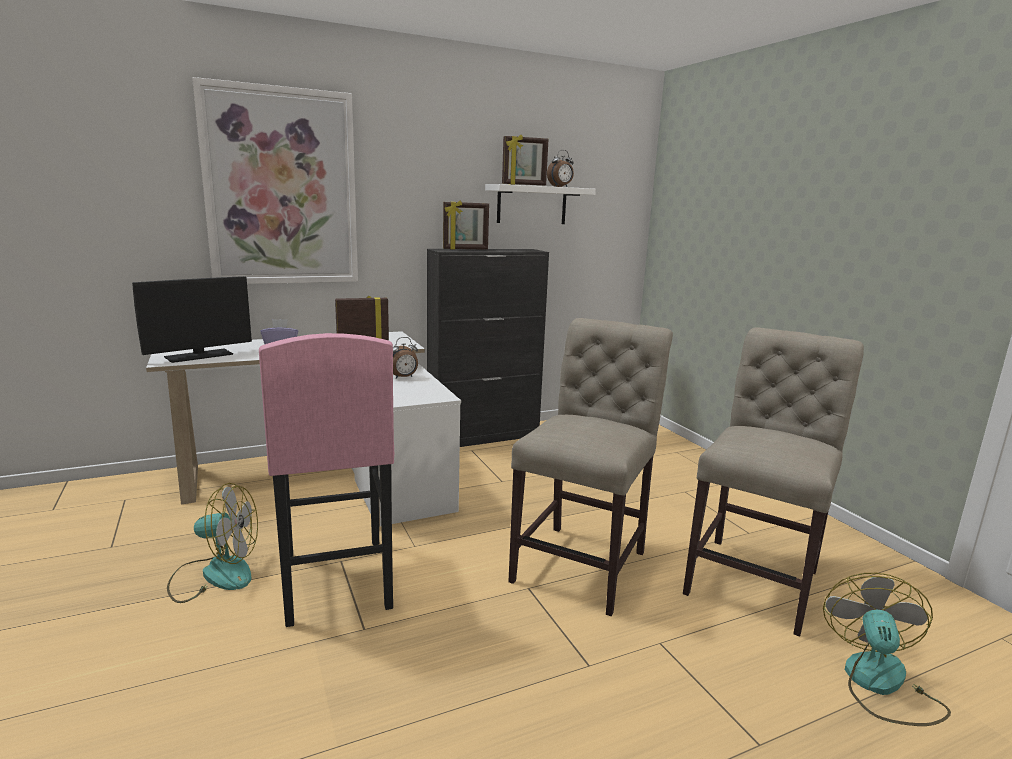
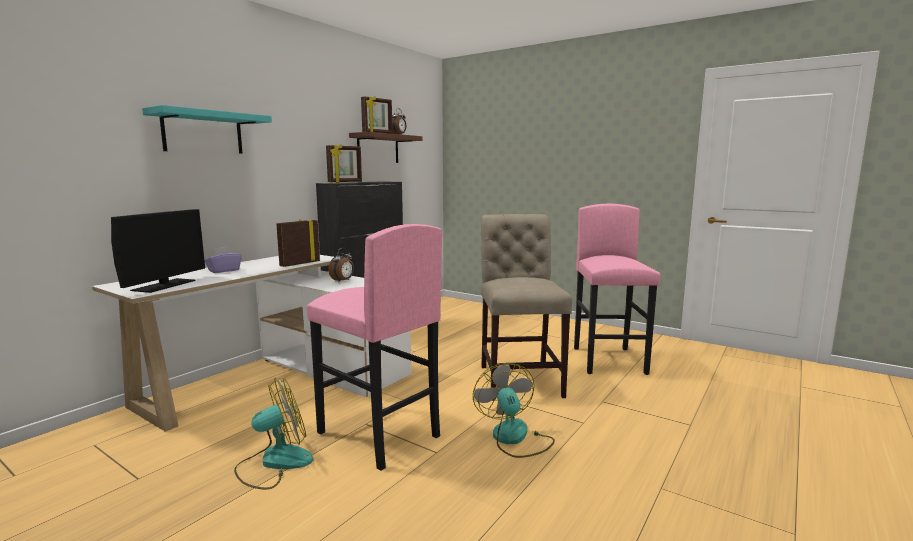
camera: 30 degrees left, 5 degrees down
(281, 188) = (203, 133): picture -> turquoise shelf
(532, 205) = (378, 149): white shelf -> brown shelf
(755, 578) = (609, 360): beige chair -> pink stool
(880, 685) = (704, 386): fan -> fan (514, 438)

